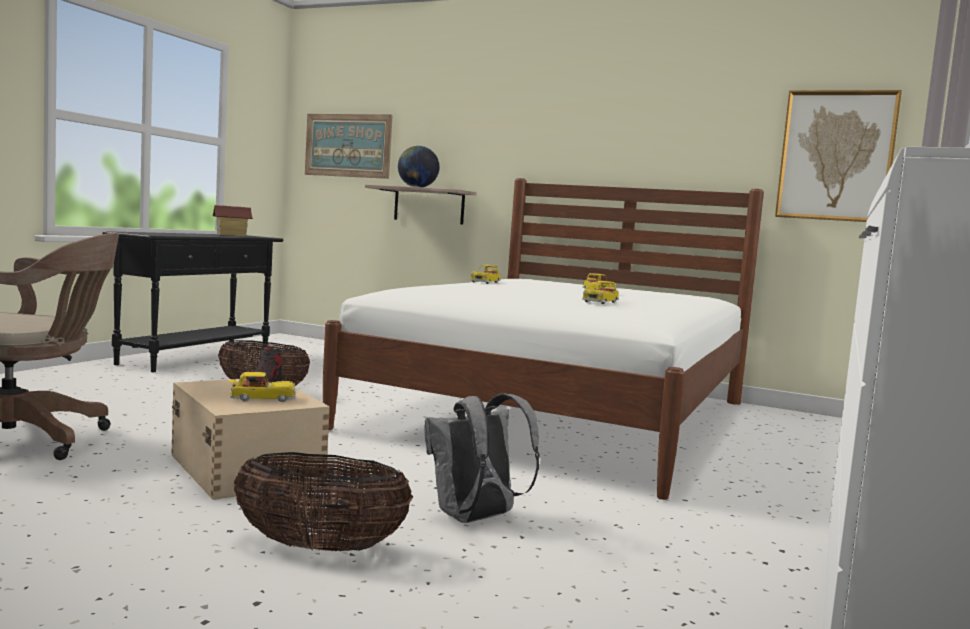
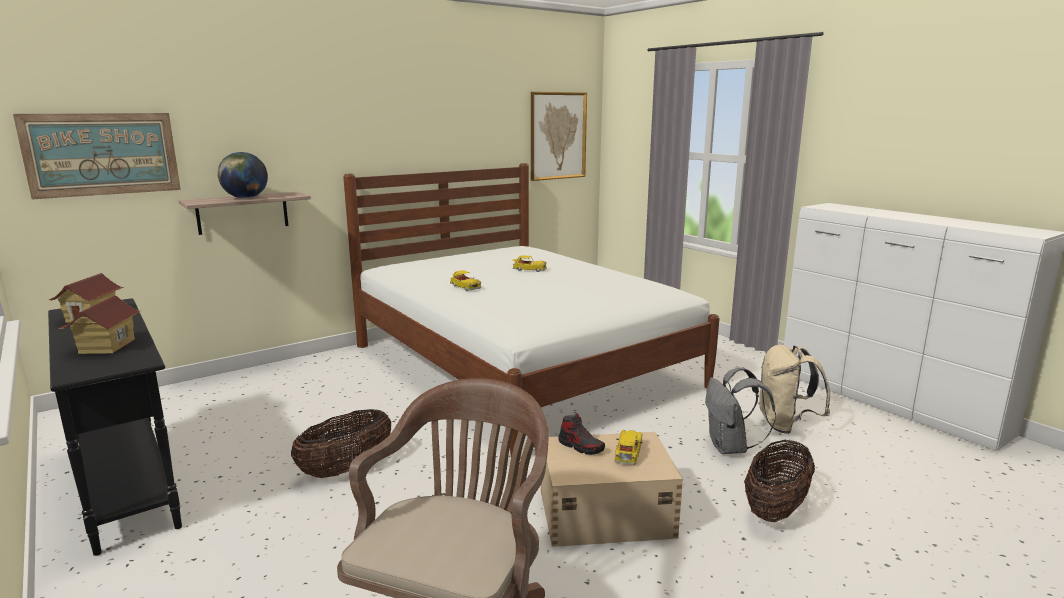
camera: 60 degrees left, 10 degrees up
(176, 234) = (106, 346): none -> toy house
(601, 302) = (601, 282): toy car -> none
(610, 554) = (785, 425): none -> beige backpack

